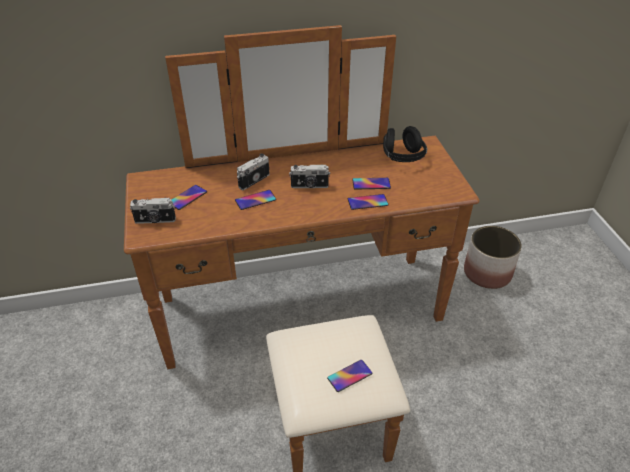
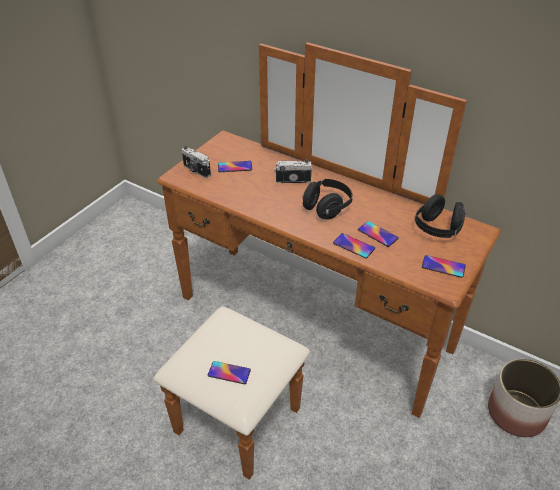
camera: 45 degrees right, 0 degrees up
(255, 200) = (275, 194): phone -> phone (443, 266)
(309, 186) = (327, 207): camera -> black headphones

